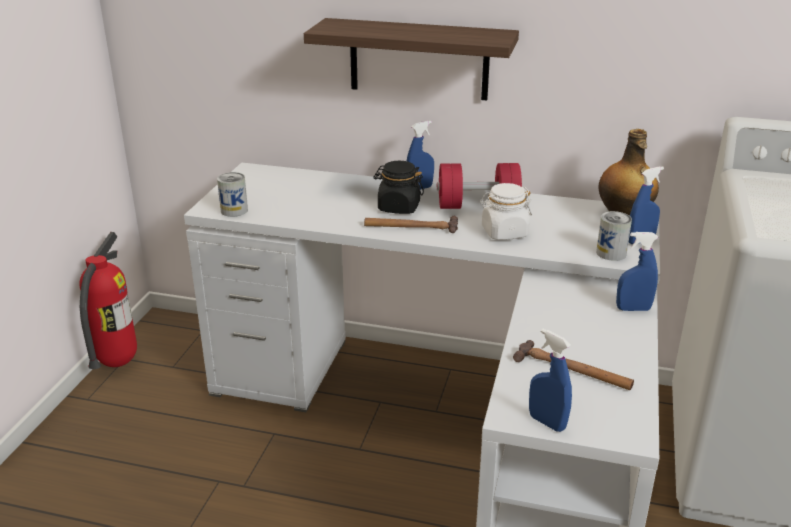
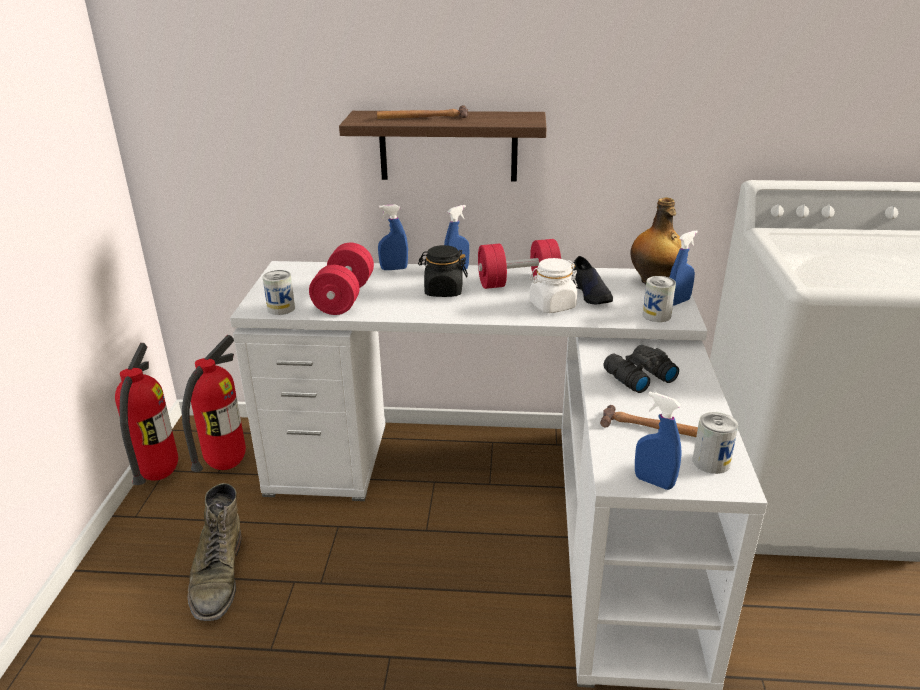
camera: 10 degrees left, 0 degrees up
(149, 465) = (218, 576): none -> green boot
(182, 360) = (226, 464): none -> fire extinguisher
(298, 205) = (344, 297): none -> red dumbbell
(411, 226) = (462, 308): hammer -> hammer (422, 117)
(549, 224) = (590, 293): none -> black shoe
(572, 314) = (637, 376): none -> black binoculars
(615, 410) = (711, 462): none -> can
(633, 309) = (690, 365): blue spray bottle -> blue spray bottle (394, 269)

